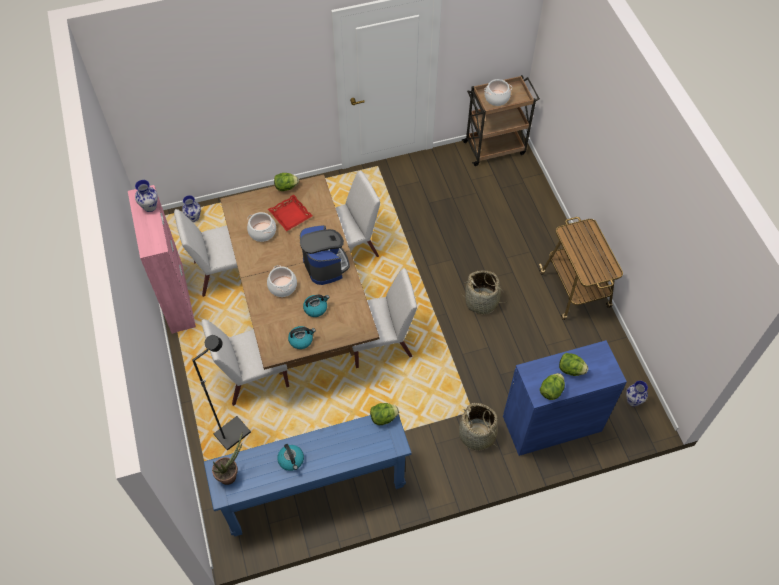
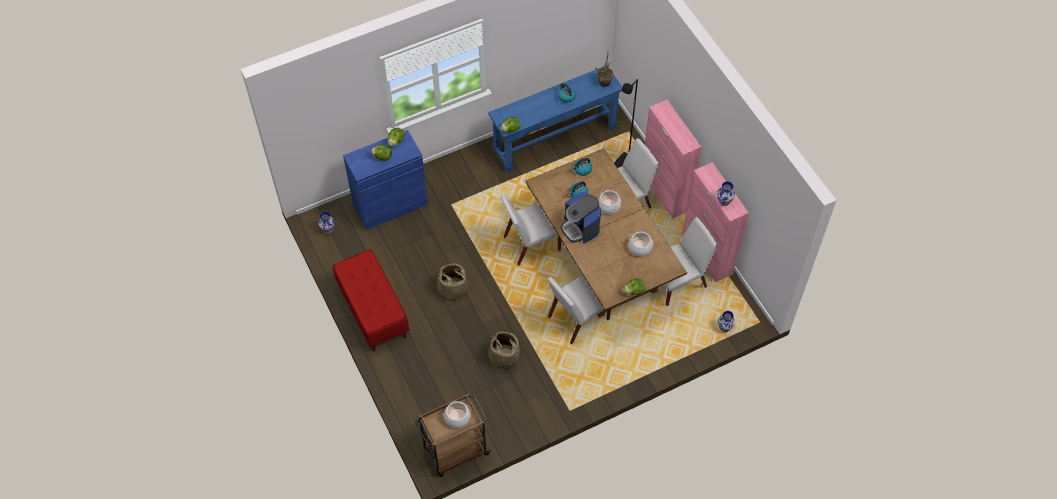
camera: 170 degrees right, 0 degrees up
(195, 384) = (664, 192): none -> pink cabinet
(291, 215) = (621, 266): red tray -> none
(477, 435) = (445, 189): basket -> basket (503, 357)
(575, 291) = (373, 311): cart -> red bench

